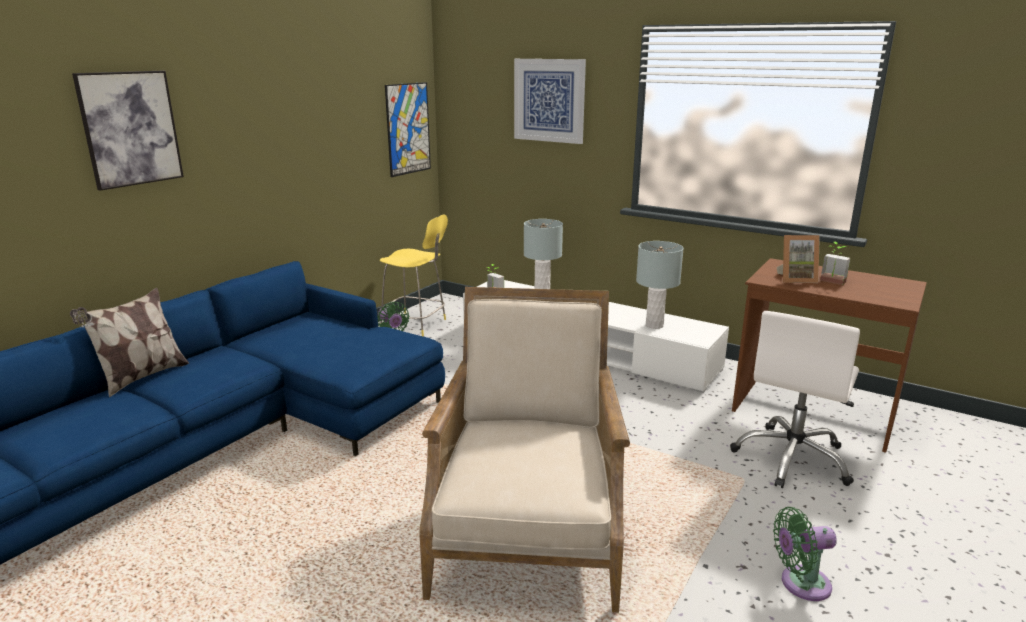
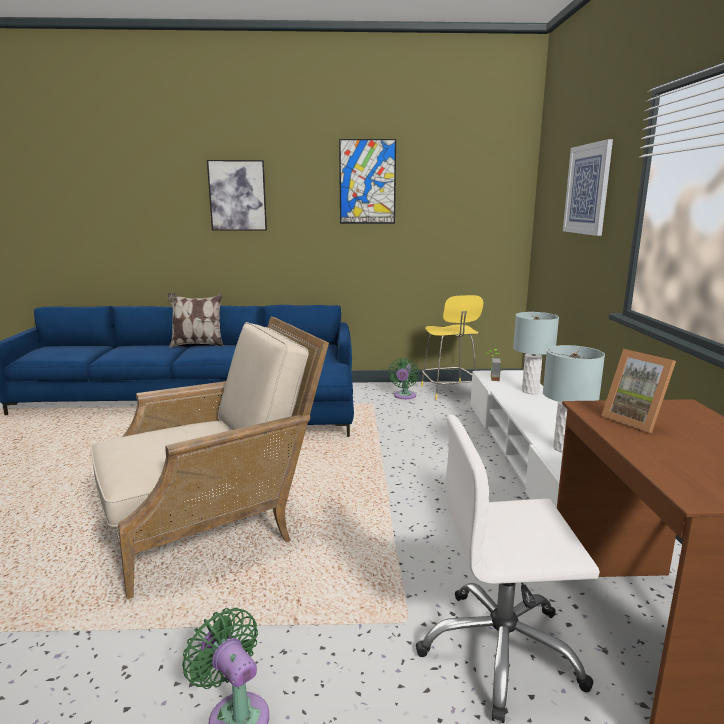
camera: 55 degrees right, 5 degrees down
(408, 129) = (492, 220): picture -> picture (367, 182)
(831, 282) = (678, 440): potted plant -> none

